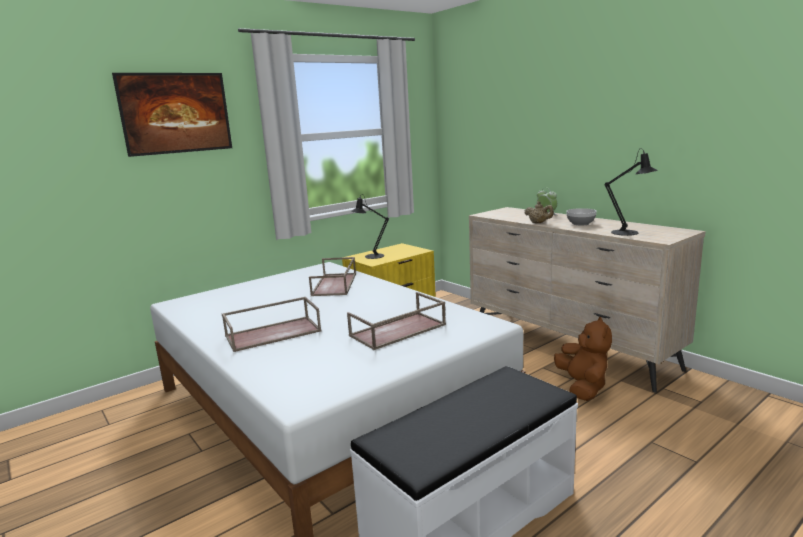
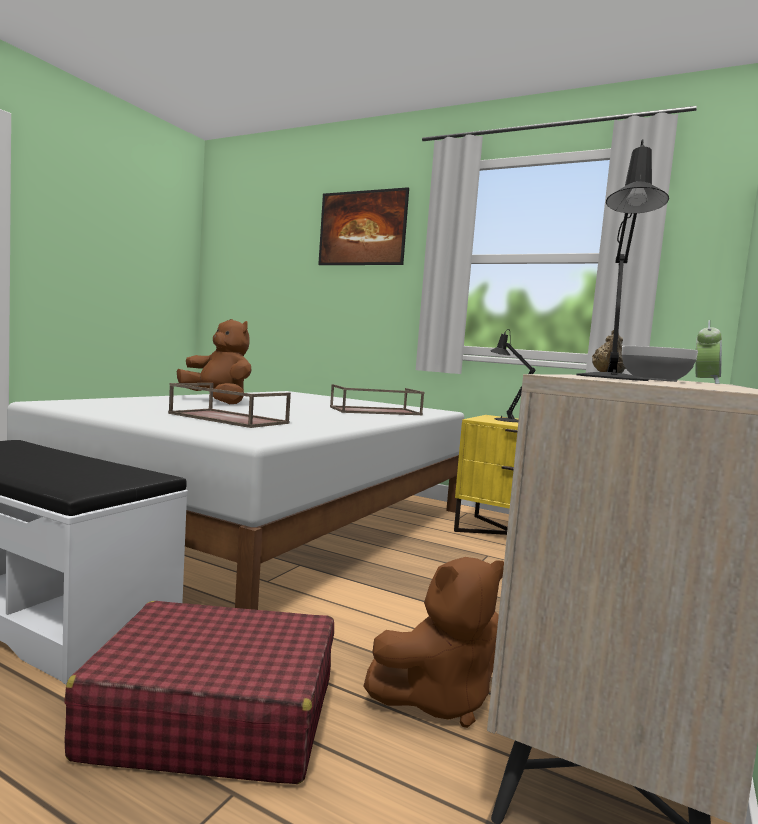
camera: 65 degrees right, 10 degrees down
(274, 333) = (218, 401): brown tray -> brown plush toy
(600, 445) = (213, 716): none -> red suitcase

